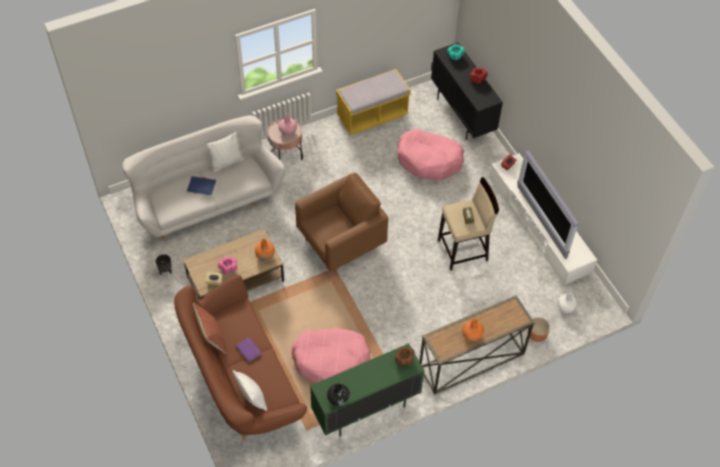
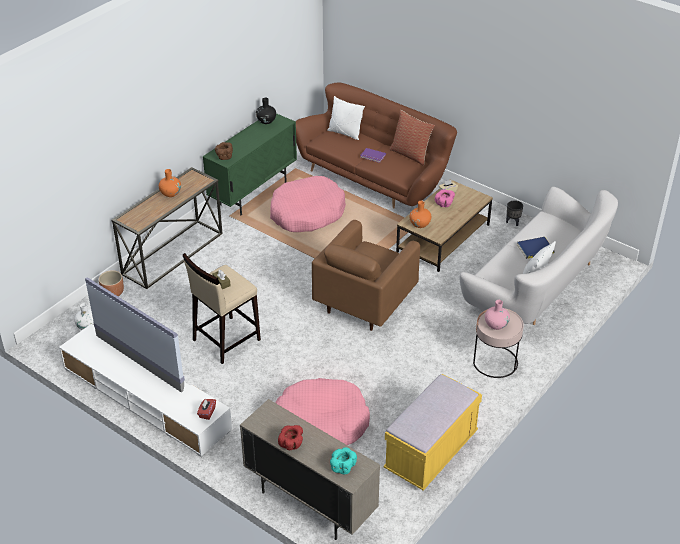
camera: 155 degrees right, 15 degrees down
(462, 115) = (310, 503): black cabinet -> beige cabinet

